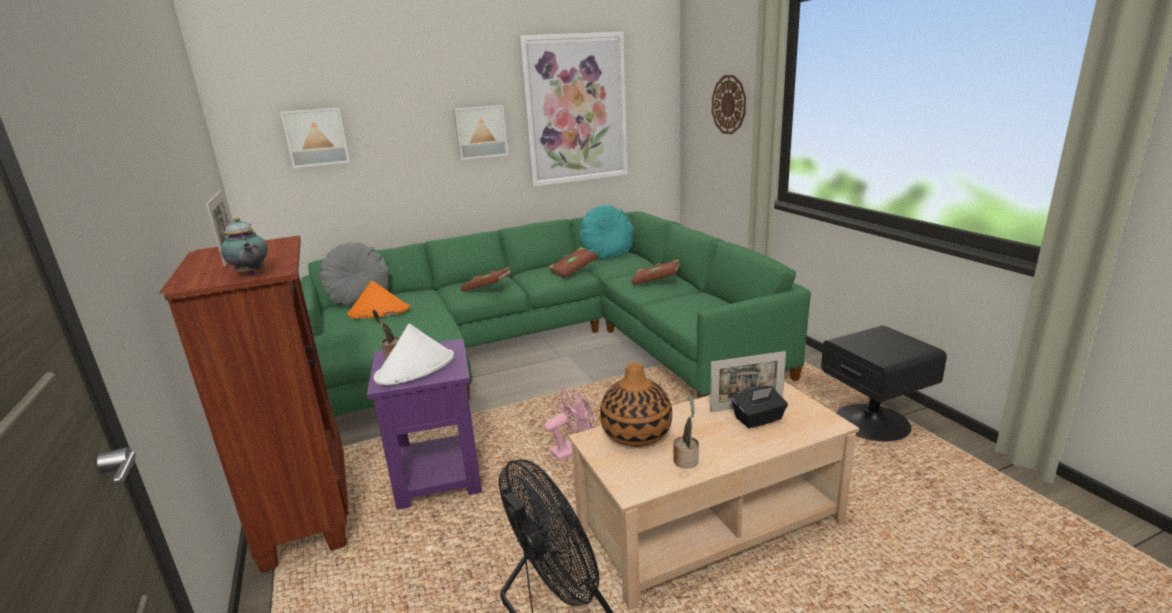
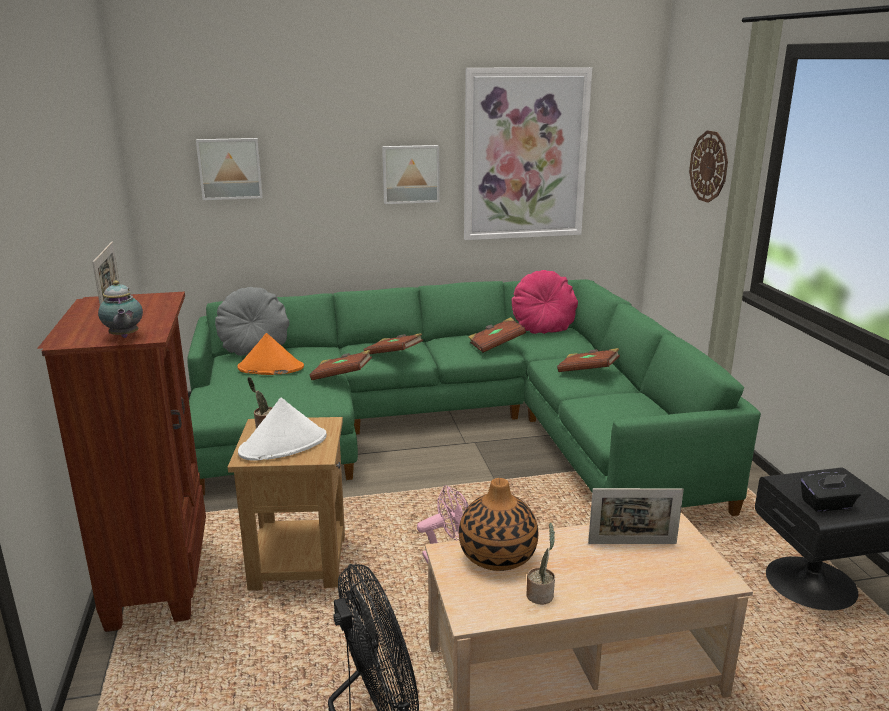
camera: 10 degrees right, 0 degrees up
(438, 476) = (298, 561): purple side table -> brown side table
(446, 311) = (341, 376): none -> brown book
(608, 256) = (543, 330): turquoise pillow -> pink pillow
(758, 419) = (639, 561): black tissue box -> black tissue box (826, 505)

